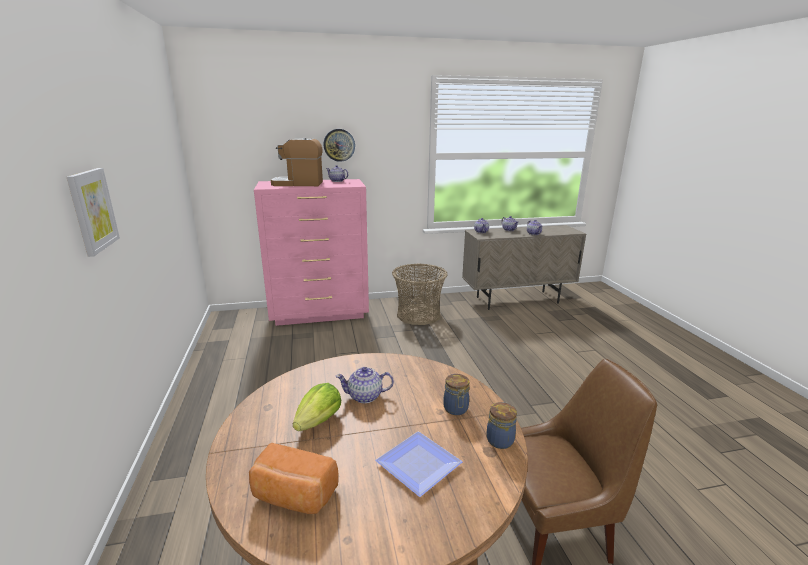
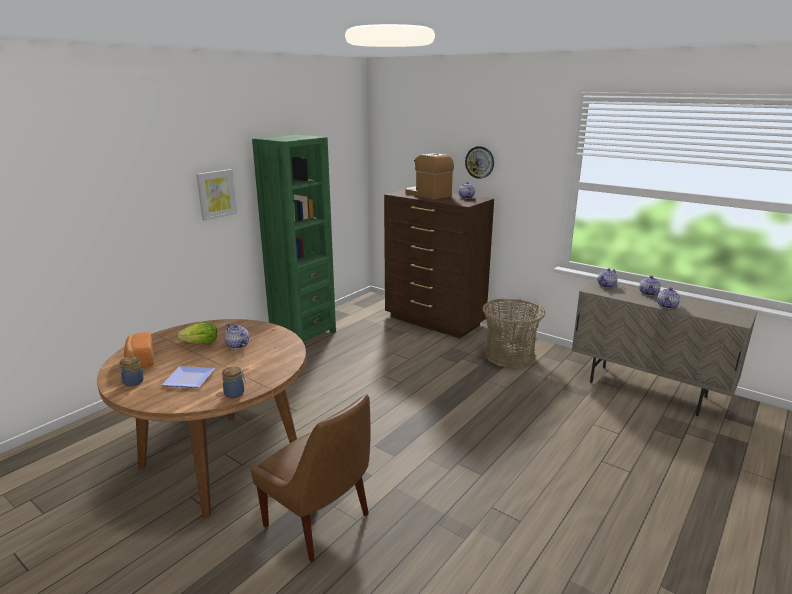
camera: 50 degrees right, 0 degrees up
(212, 381) = (303, 334): none -> green bookcase
(320, 313) = (434, 321): pink dresser -> brown dresser
(456, 409) = (253, 372): jar -> jar (132, 382)

